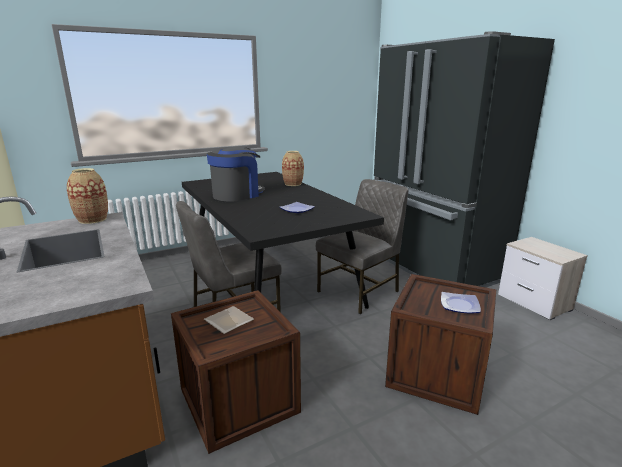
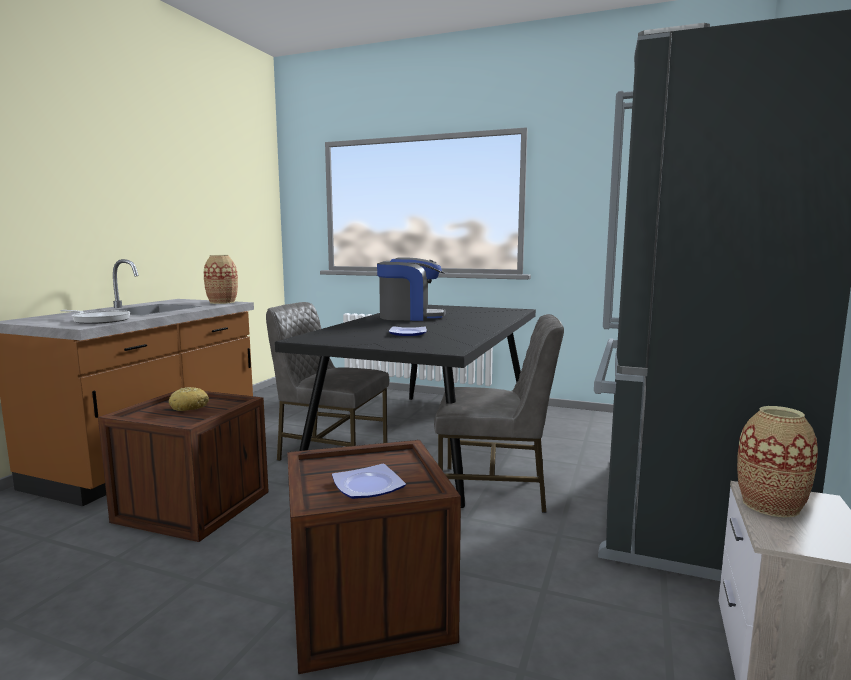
camera: 50 degrees right, 10 degrees down
(99, 276) = (99, 320): none -> frying pan
(227, 322) = (189, 407): plate -> bread
(293, 184) = (501, 319): vase -> vase (770, 505)

